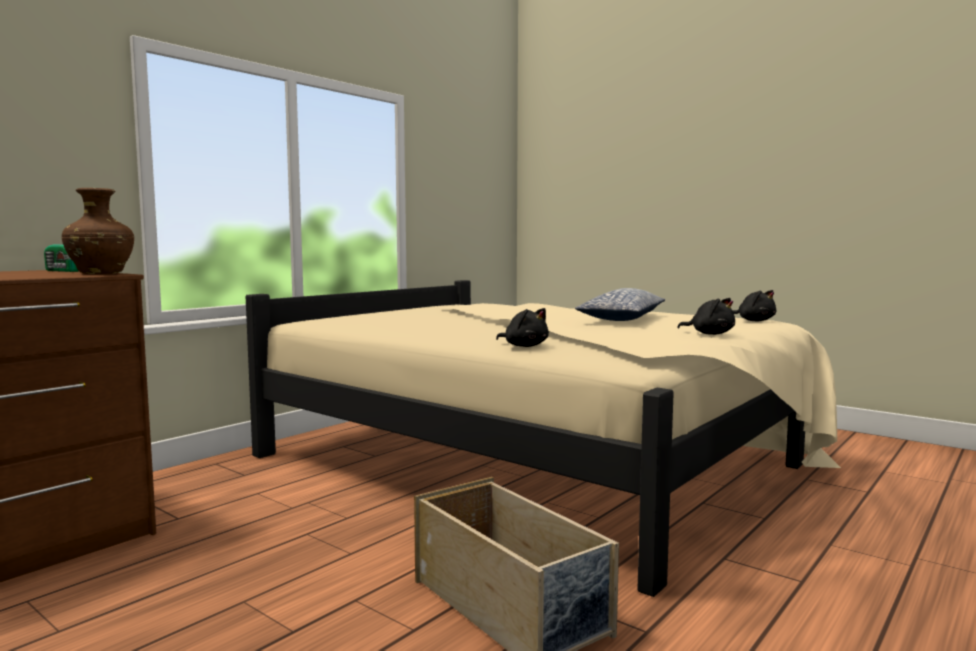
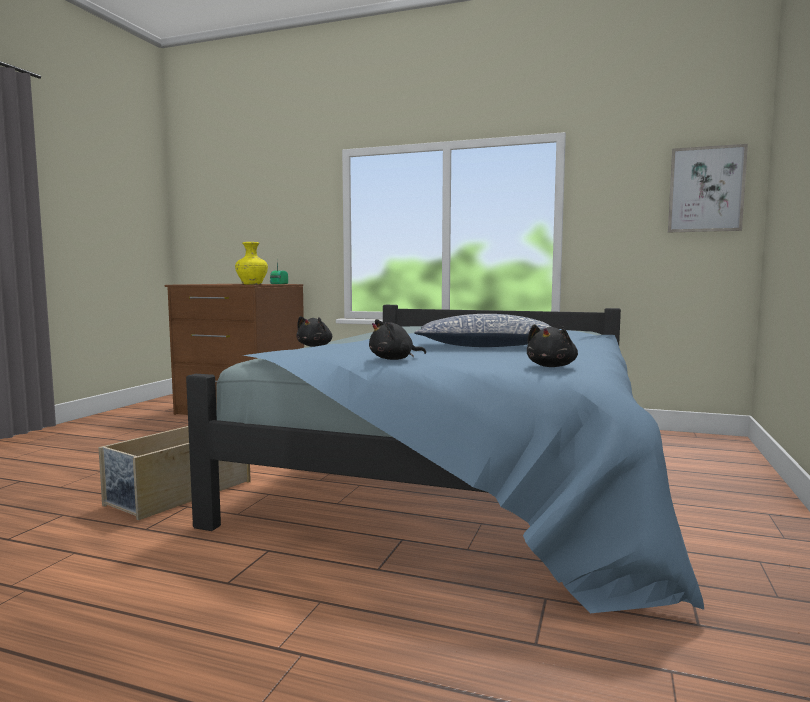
camera: 70 degrees right, 0 degrees up
(102, 273) = (252, 284): brown vase -> yellow vase
(490, 173) = (706, 189): none -> picture
(542, 459) = (466, 474): beige bed -> blue bed
(710, 334) = (394, 359): black plush toy -> black plush toy turned 45 degrees clockwise

